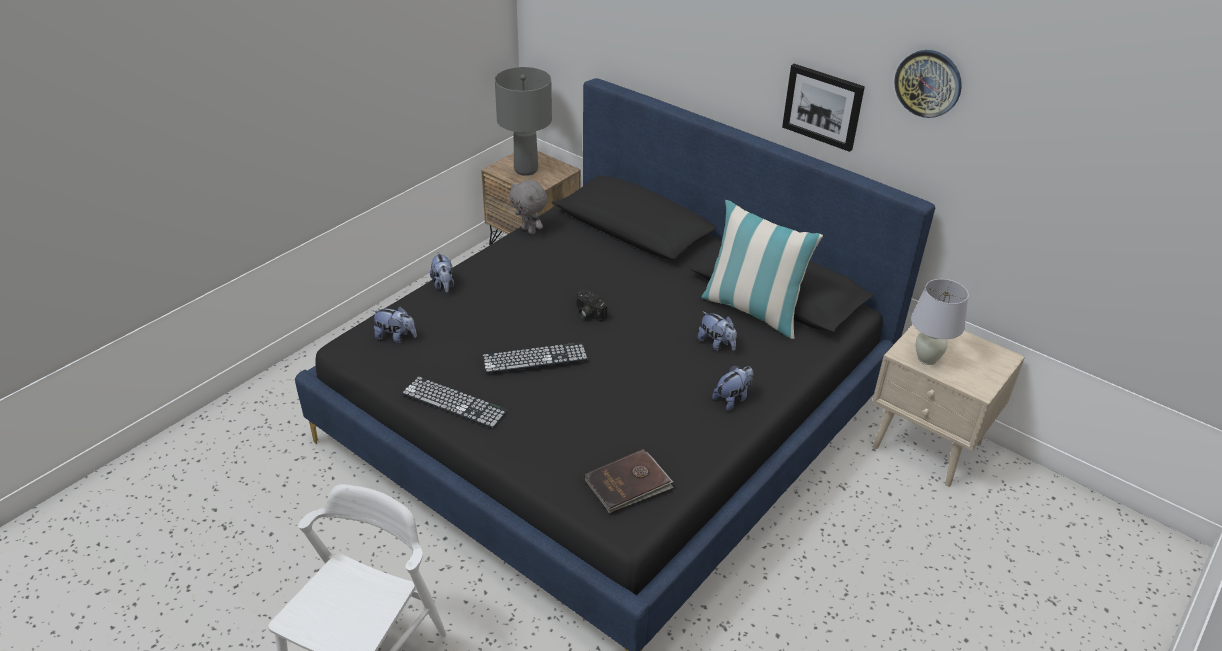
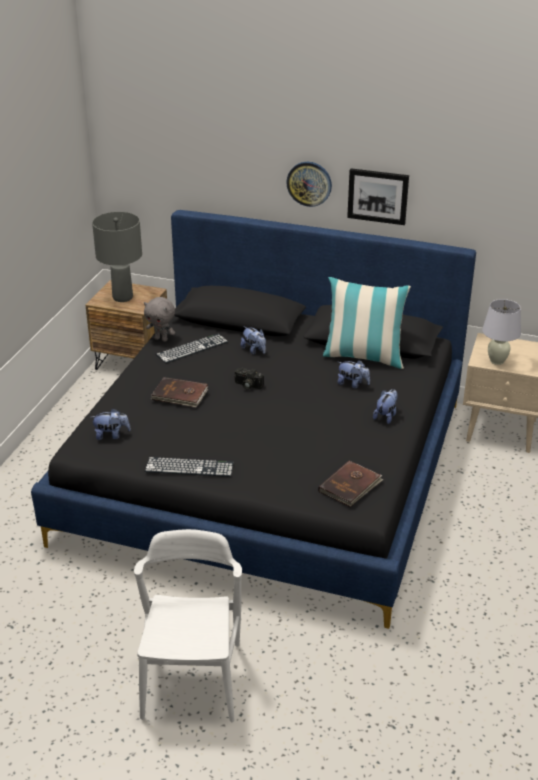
camera: 20 degrees left, 5 degrees down
(443, 285) = (121, 391): plush toy -> plush toy (254, 350)
(502, 306) = (180, 395): none -> brown book
(534, 357) = (229, 423): keyboard -> keyboard (192, 348)
(928, 83) = (457, 164): wall clock -> wall clock (309, 183)

